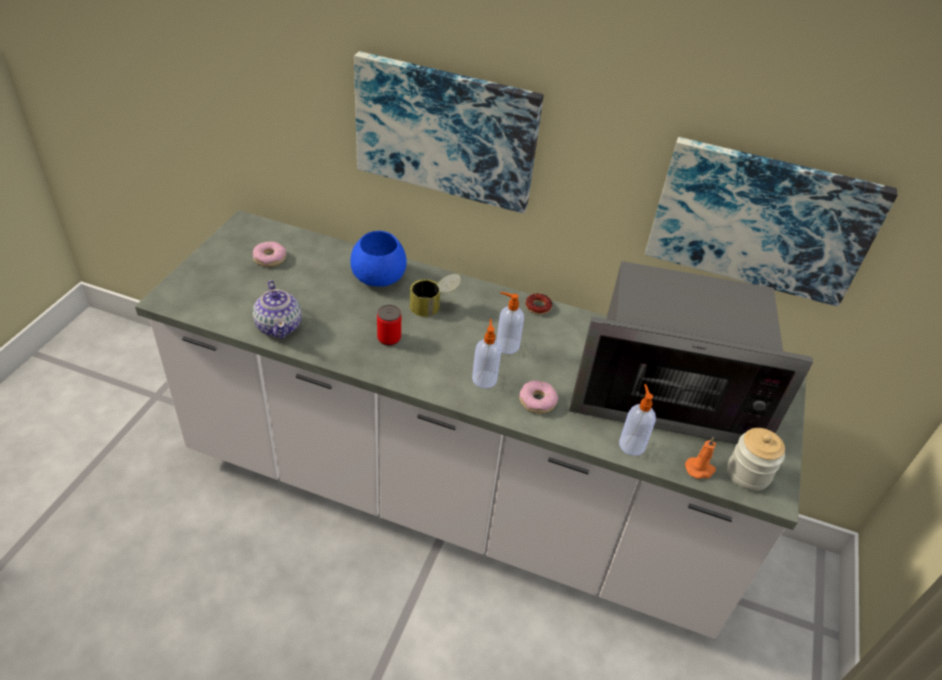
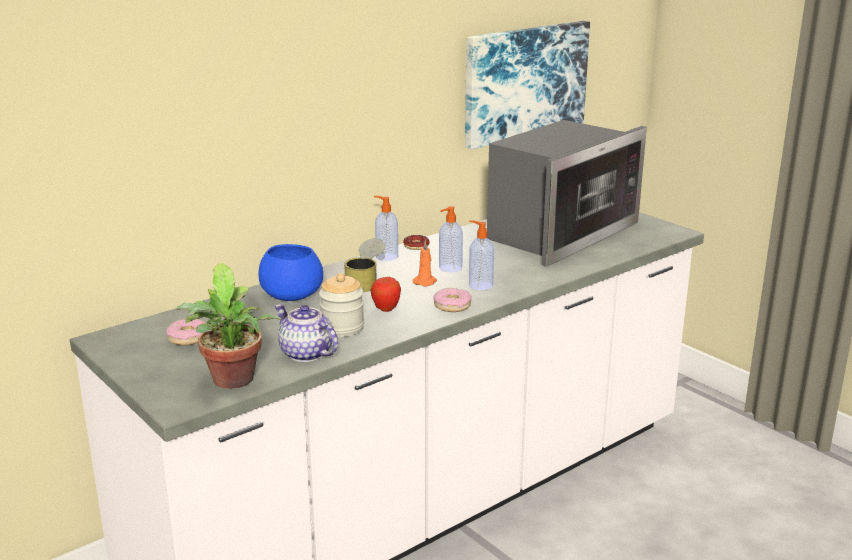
camera: 55 degrees left, 20 degrees down
(213, 308) = (233, 382): none -> potted plant
(279, 326) = (306, 354): teapot -> teapot turned 150 degrees counterclockwise
(389, 338) = (386, 309): can -> apple
(446, 131) = (296, 113): picture -> none
(537, 401) = (525, 274): donut -> donut (452, 305)
(631, 444) = (599, 256): soap dispenser -> soap dispenser (386, 256)
(700, 469) = (639, 244): orange candle -> orange candle (425, 282)
(748, 473) = (654, 233): jar -> jar (342, 328)

